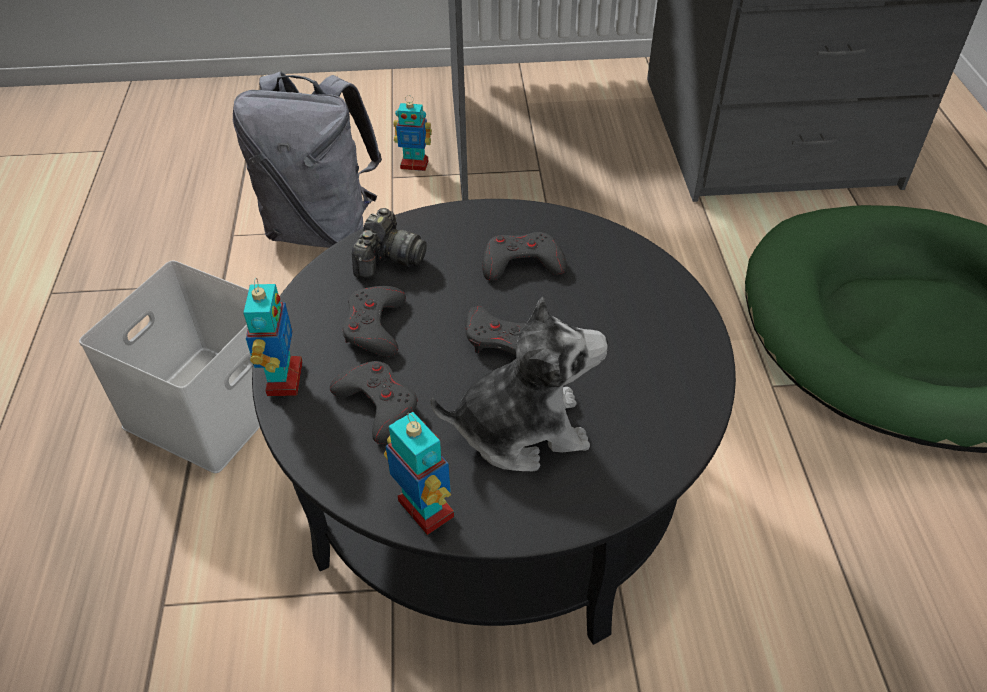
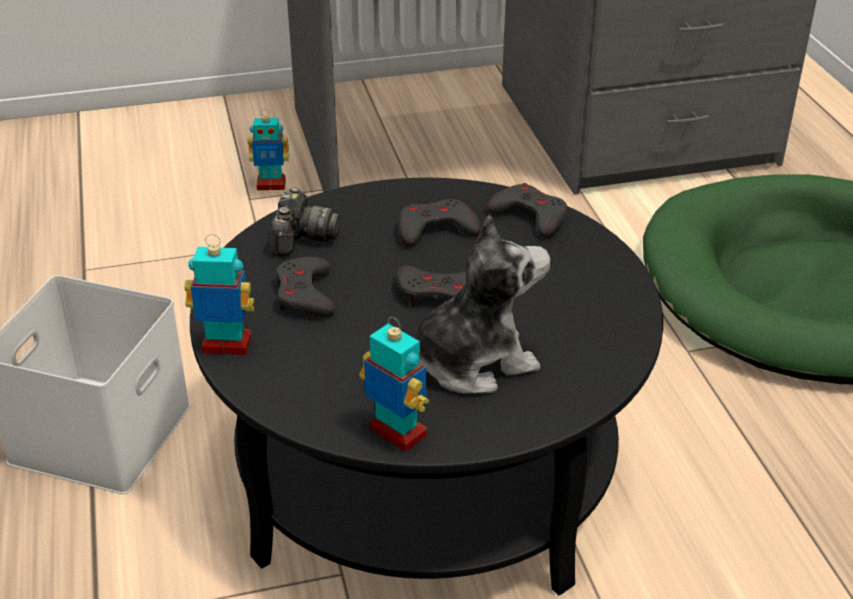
camera: 10 degrees left, 10 degrees down
(283, 379) = (226, 346): toy robot -> toy robot turned 75 degrees counterclockwise
(323, 229) = (185, 255): grey backpack -> none
(378, 405) = (327, 357): grey game controller -> grey game controller (530, 216)

